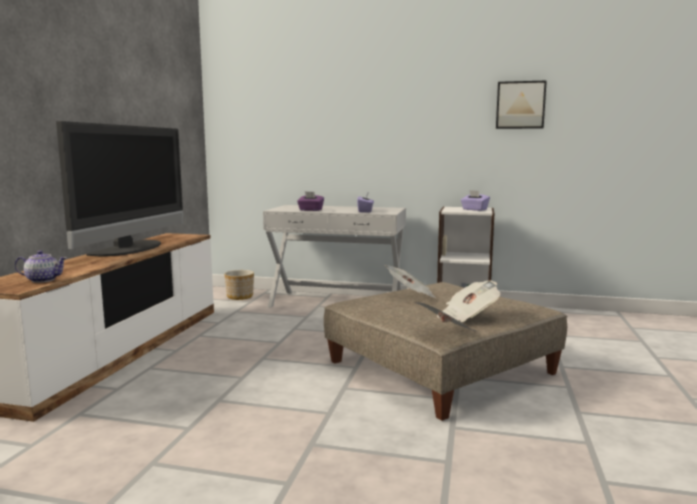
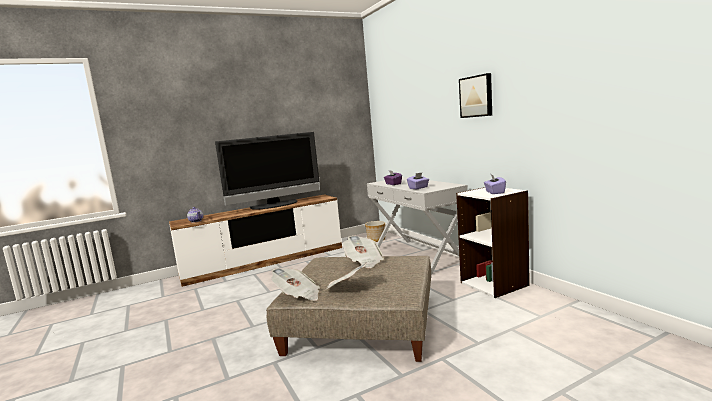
camera: 50 degrees right, 0 degrees up
(520, 105) = (549, 84): picture -> picture (476, 96)

